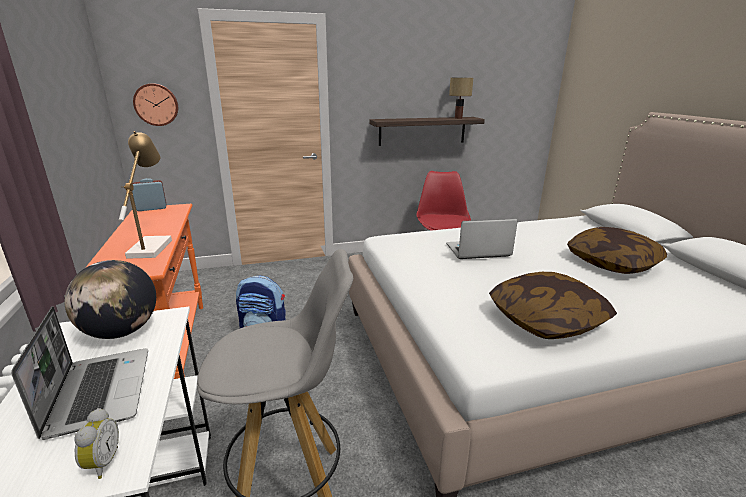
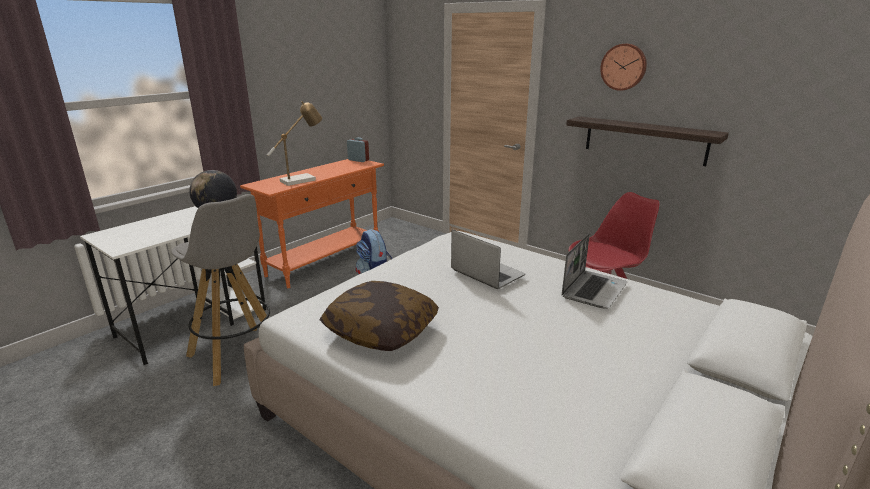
camera: 55 degrees right, 0 degrees up
(99, 391) = (167, 227): laptop -> laptop (593, 290)
(101, 463) = (122, 245): alarm clock -> none
(156, 104) = (411, 82): wall clock -> wall clock (624, 67)
(458, 118) = (688, 130): table lamp -> none
(612, 263) = (584, 351): pillow -> none

